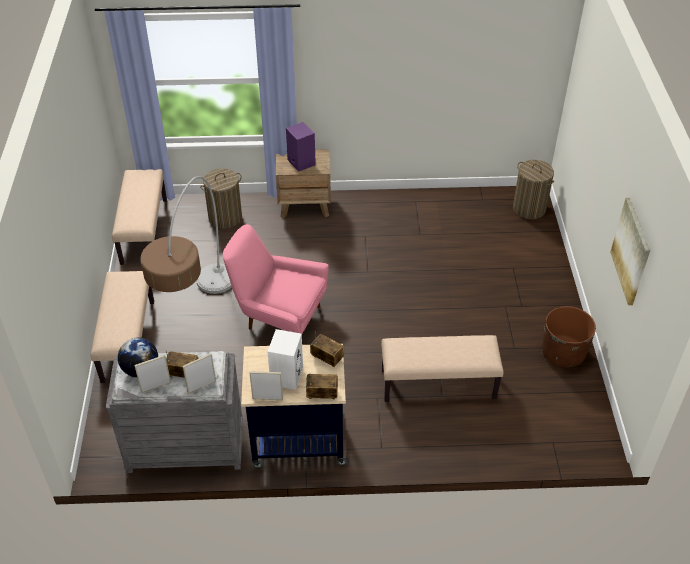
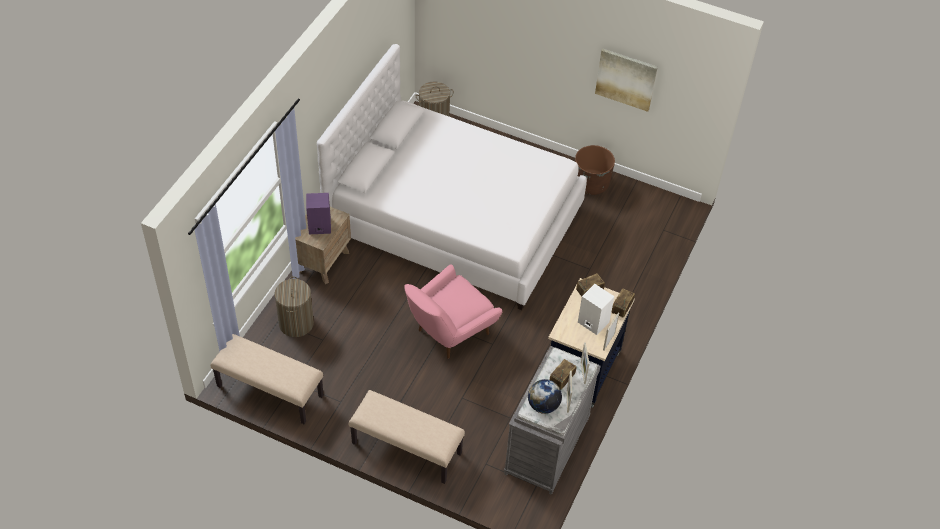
camera: 65 degrees left, 5 degrees up
(199, 319) = (413, 388): floor lamp -> none
(423, 267) = (454, 219): none -> white bed
(438, 383) = (577, 265): beige bench -> none

